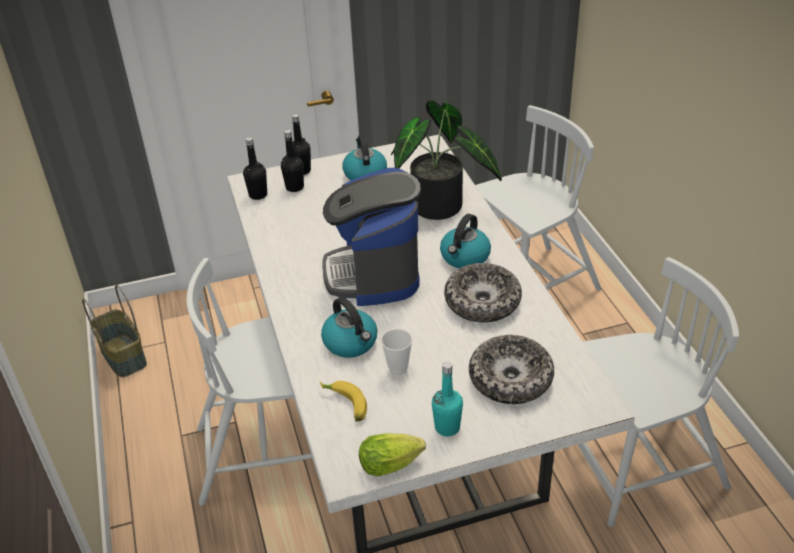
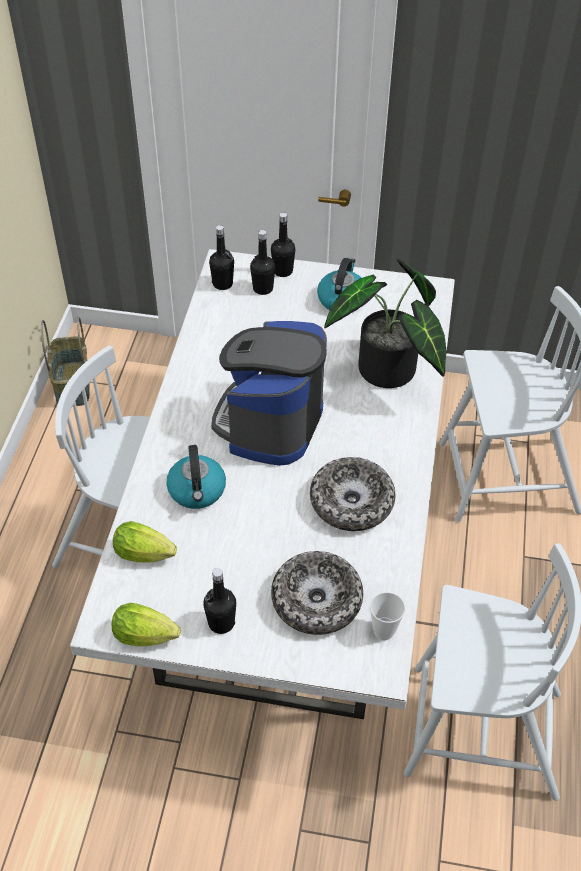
camera: 25 degrees right, 10 degrees up
(344, 405) = (147, 554): banana -> lettuce
(398, 369) = (220, 539): cup -> cup (384, 631)
(447, 427) = (221, 623): turquoise bottle -> black bottle
(465, 257) = (371, 442): kettle -> none

